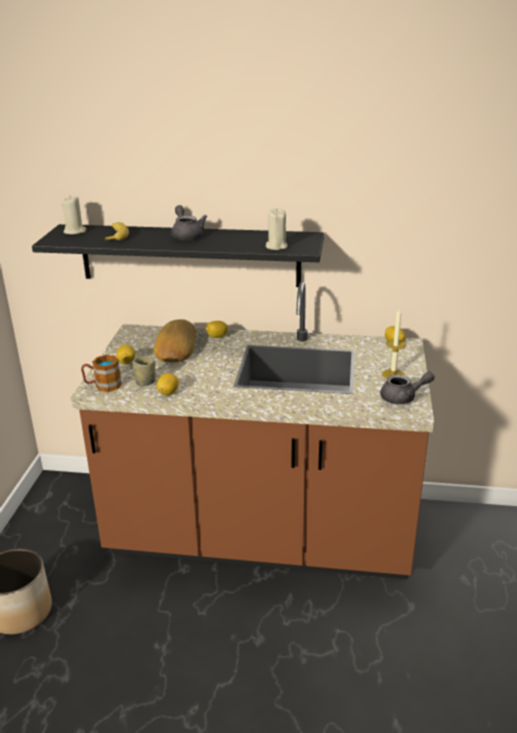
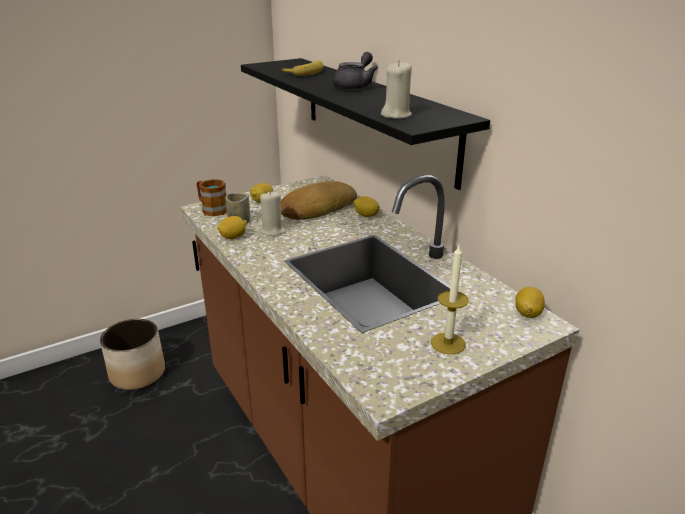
camera: 50 degrees right, 0 degrees up
(75, 231) = (292, 64): beige candle -> beige candle (273, 231)
(403, 398) = (401, 374): grey teapot -> none

